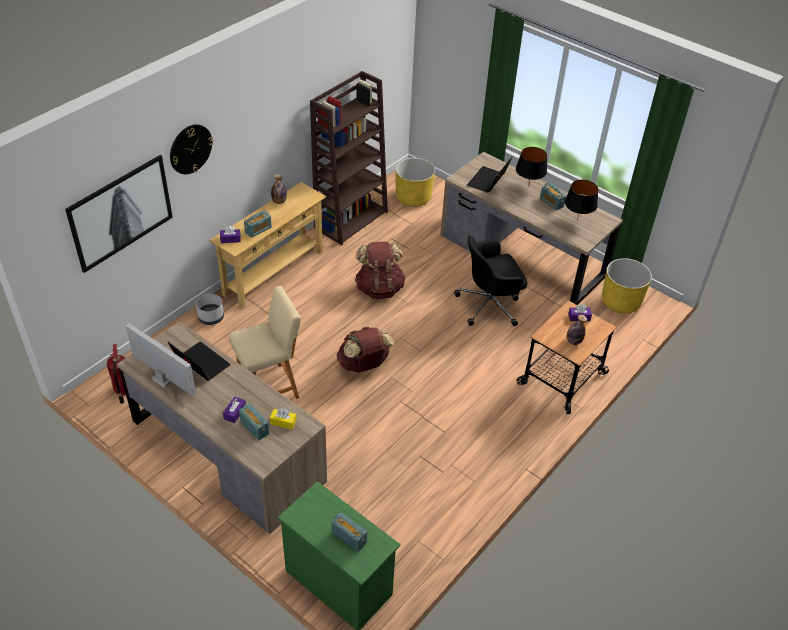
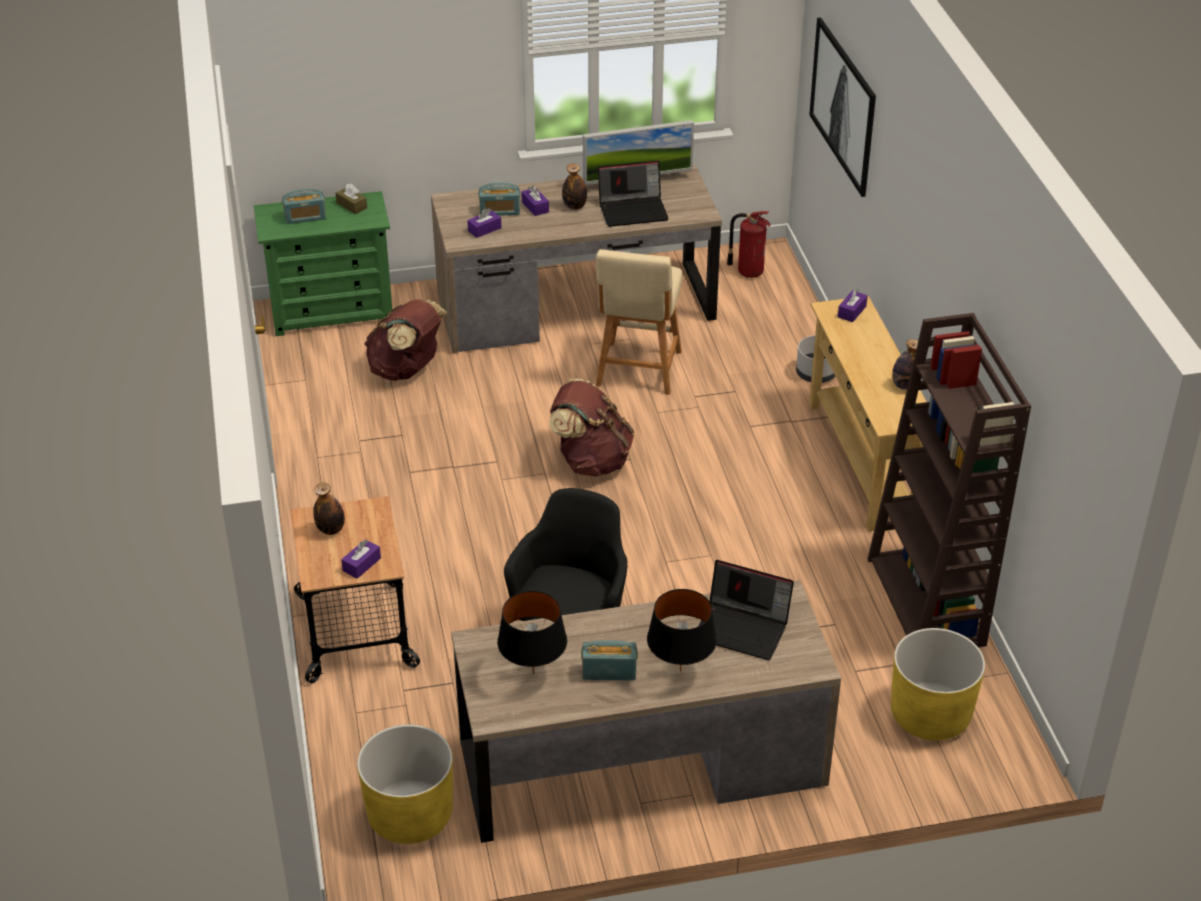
camera: 130 degrees right, 5 degrees down
(190, 149) = (892, 140): wall clock -> none
(218, 394) = (574, 206): none -> bottle
(258, 230) = (850, 341): radio -> none
(283, 422) = (484, 229): yellow tissue box -> purple tissue box
(311, 520) = (351, 206): none -> brown tissue box
(379, 288) = (725, 549): brown backpack -> brown backpack (407, 370)
(488, 181) = (743, 628): laptop -> laptop turned 135 degrees clockwise

